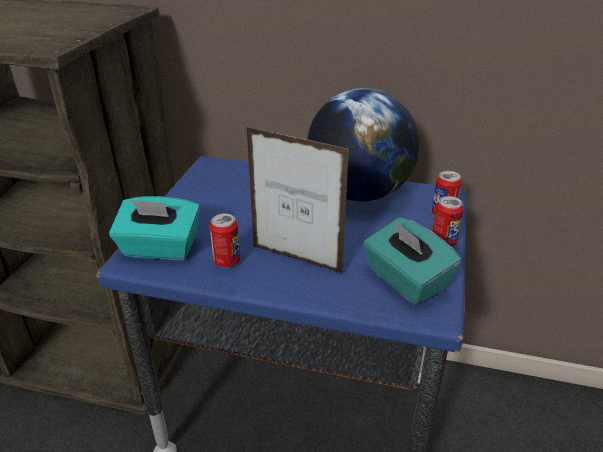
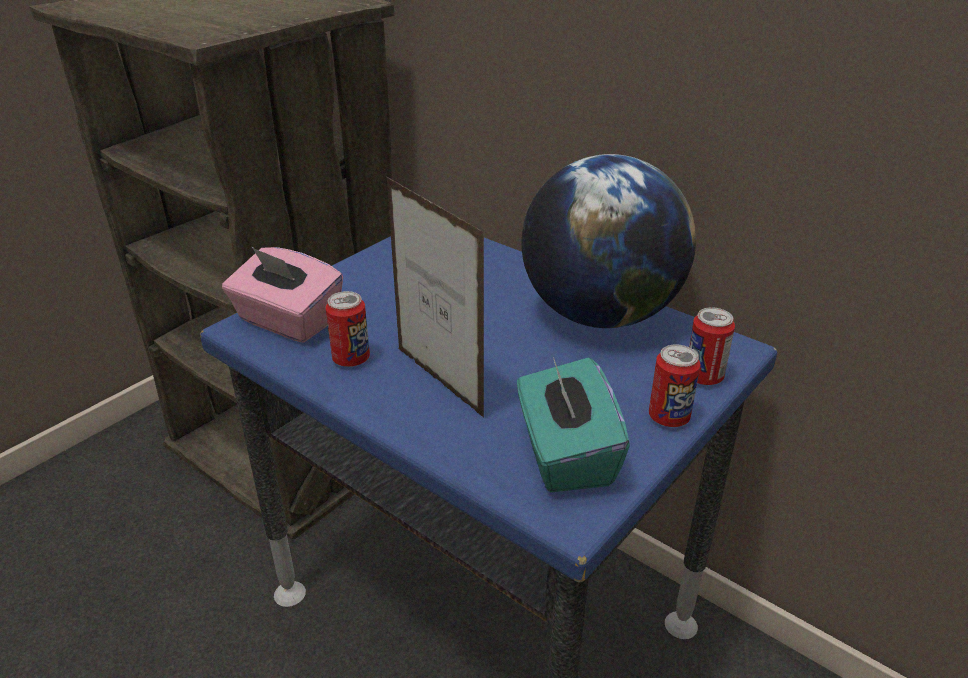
camera: 25 degrees right, 0 degrees up
(160, 248) = (287, 321): turquoise tissue box -> pink tissue box

